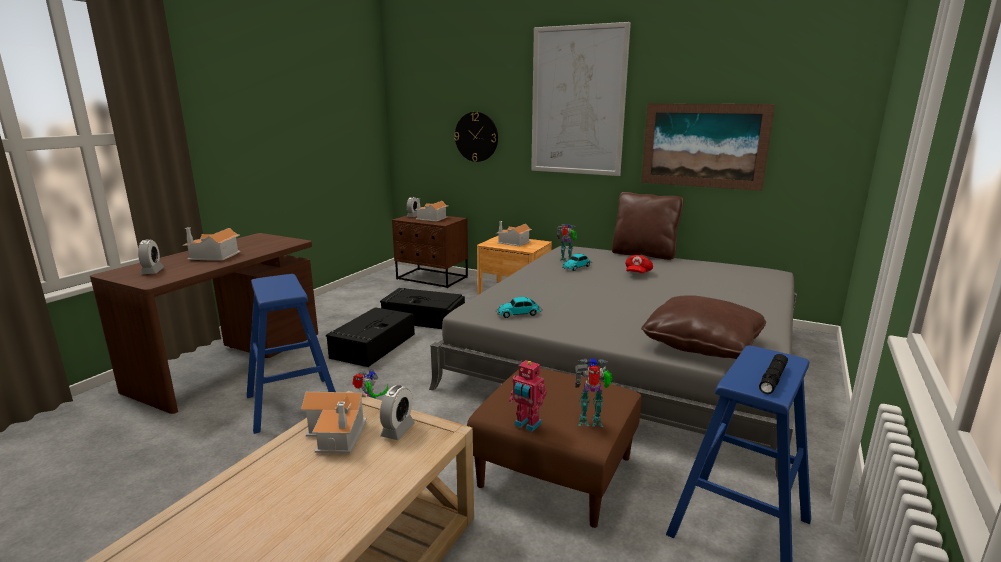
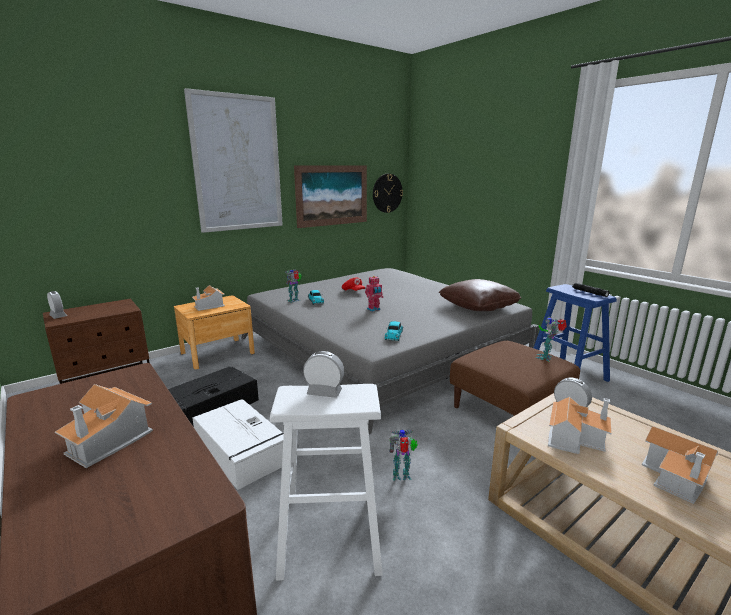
camera: 65 degrees left, 0 degrees up
(152, 271) = (120, 508): alarm clock -> alarm clock (324, 392)
(293, 403) = (330, 533): blue stool -> white stool
(372, 346) = (241, 452): black storage box -> white storage box
(431, 218) = (94, 310): toy house -> toy house (677, 477)
(476, 137) = (124, 204): wall clock -> wall clock (387, 193)
(527, 425) = (546, 375): toy robot -> toy robot (374, 309)
(644, 254) = (314, 281): brown pillow -> none

